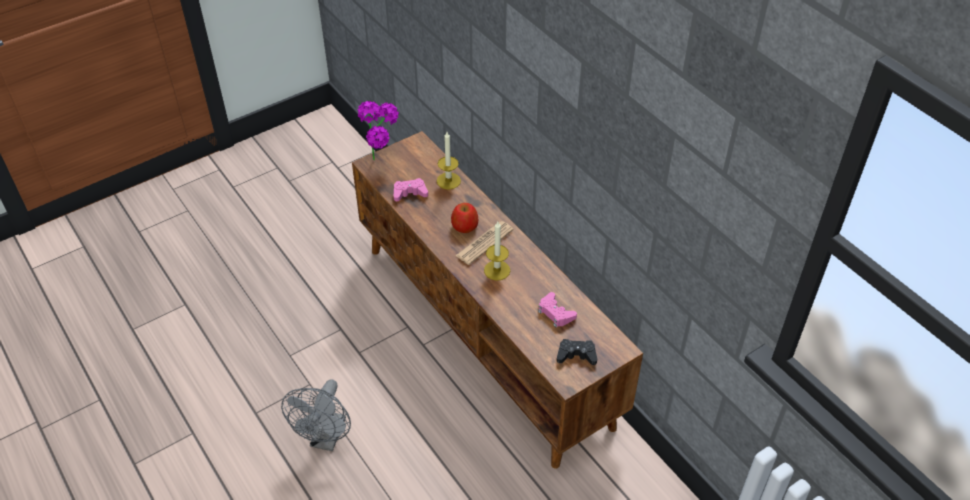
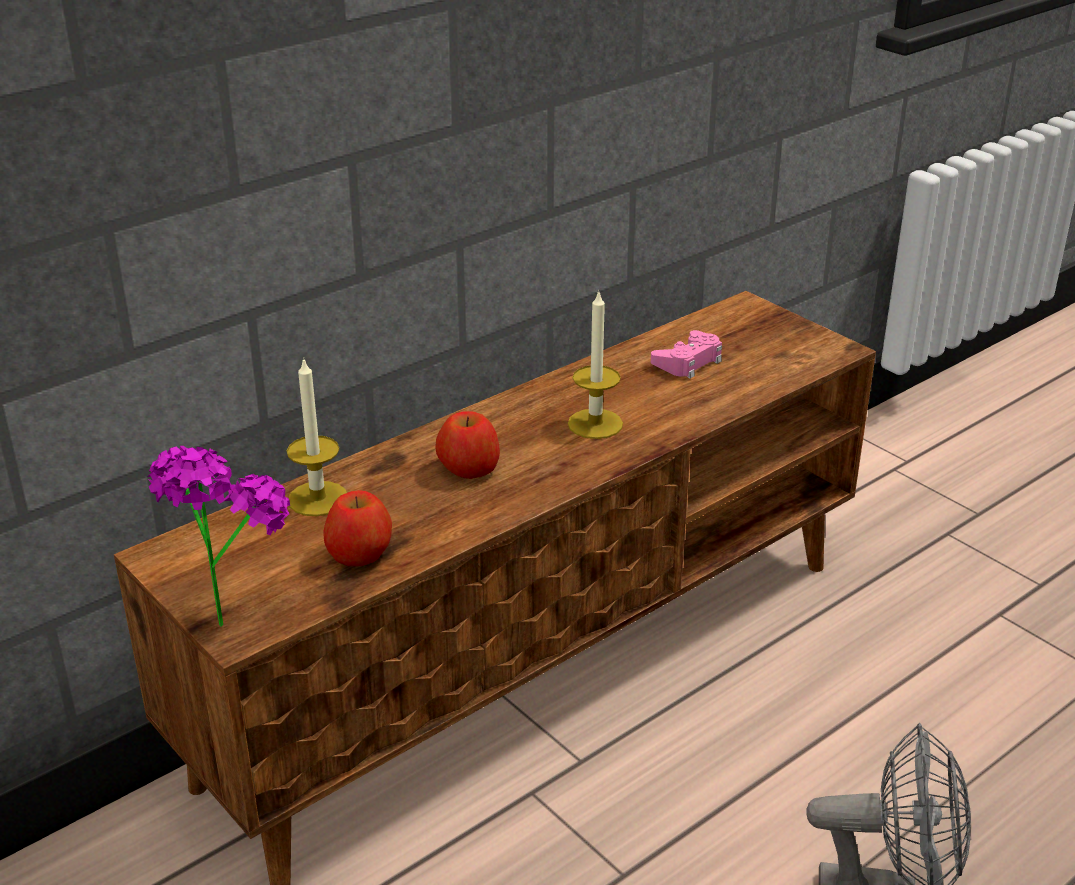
camera: 95 degrees left, 15 degrees down
(410, 193) = (360, 552): pink game controller -> apple
(484, 243) = (519, 441): newspaper -> none
(576, 355) = (776, 342): black game controller -> none

